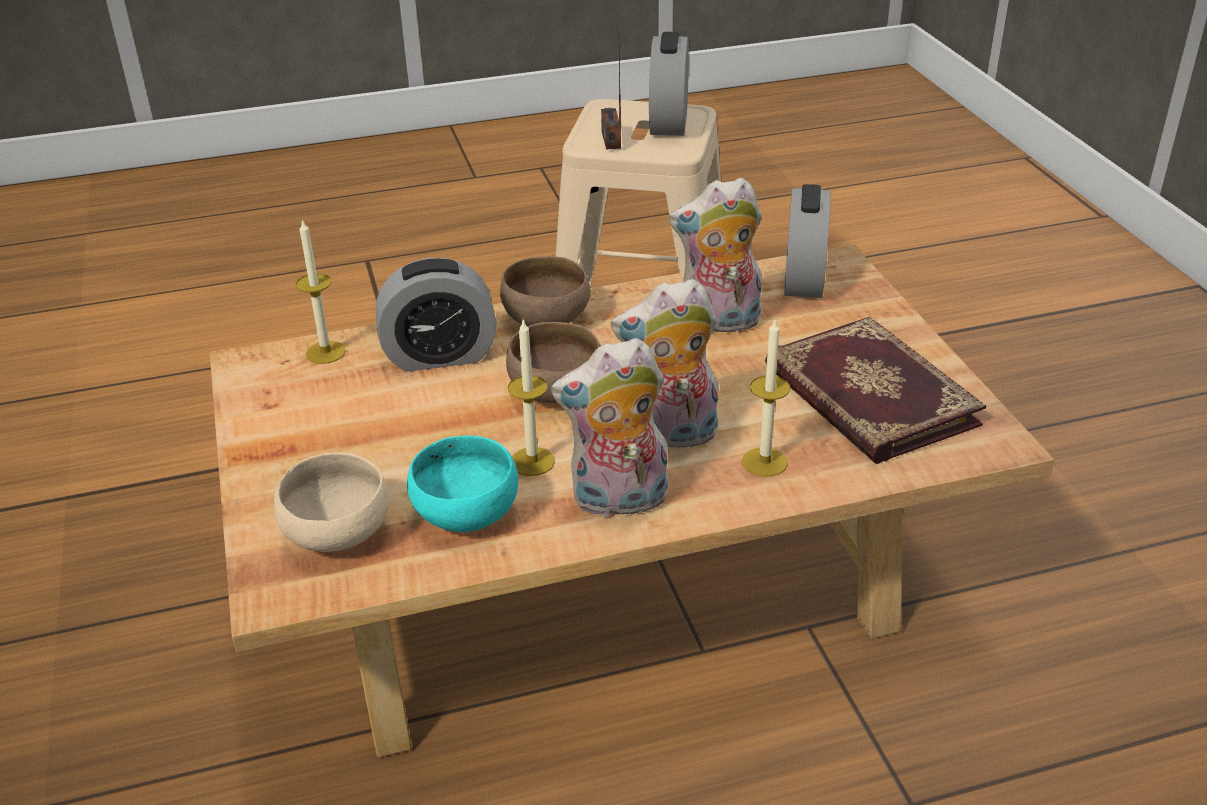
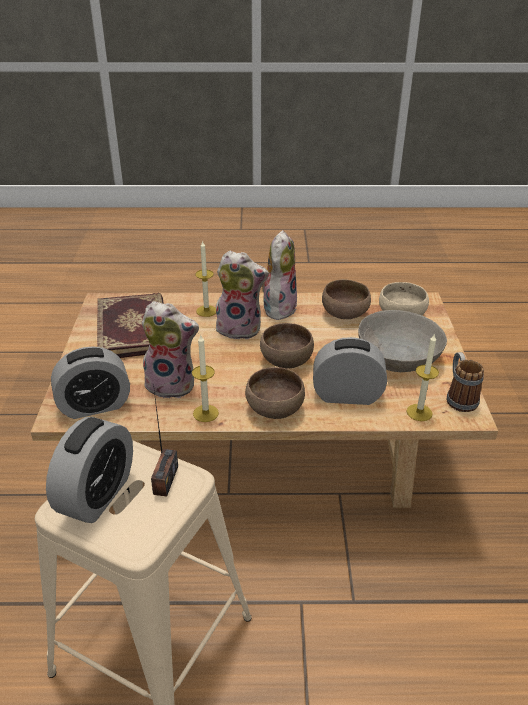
camera: 165 degrees left, 0 degrees up
(256, 384) = (459, 397): none -> mug
(350, 434) = (399, 357): none -> grey bowl
(464, 514) = (345, 314): turquoise bowl -> brown bowl
(532, 461) = (310, 329): candle -> candle (205, 413)
(618, 501) = (278, 307): plush toy -> plush toy turned 75 degrees counterclockwise
(803, 280) = (95, 406): alarm clock -> alarm clock turned 135 degrees counterclockwise

